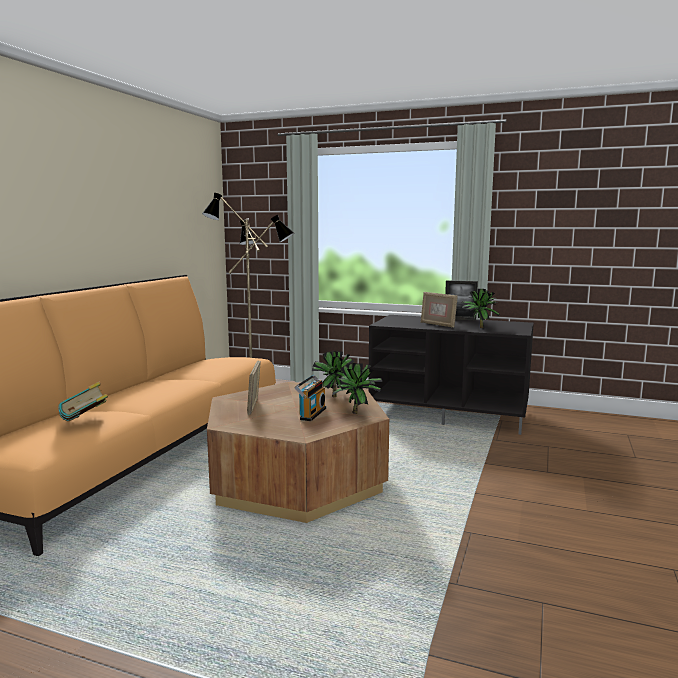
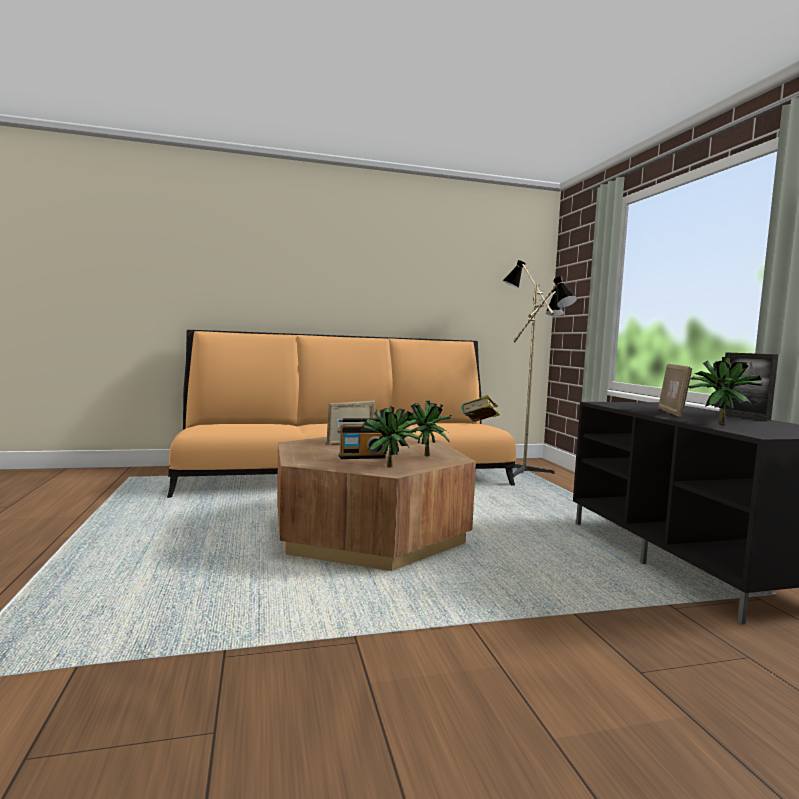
camera: 55 degrees right, 5 degrees down
(85, 423) = (257, 425): book -> book (480, 424)

